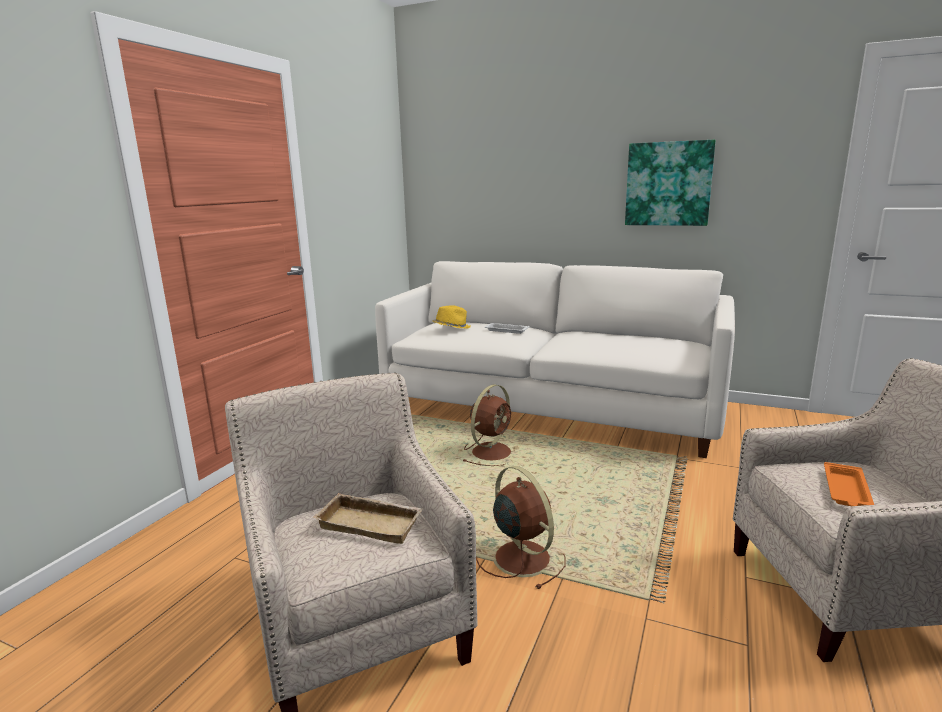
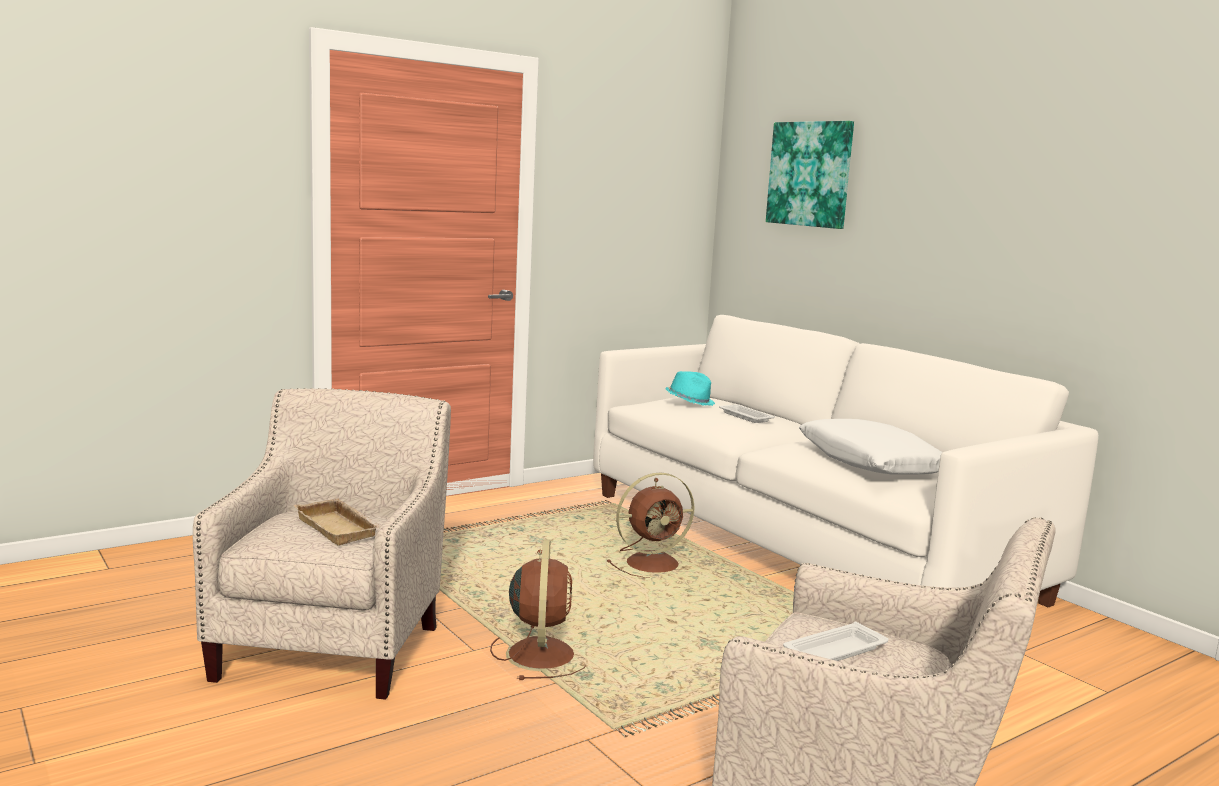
camera: 30 degrees right, 5 degrees down
(451, 327) = (690, 401): yellow hat -> turquoise hat
(625, 344) = (870, 463): none -> white pillow
(668, 184) = (1028, 241): picture -> picture (810, 174)
(846, 490) = (833, 652): orange tray -> white tray

